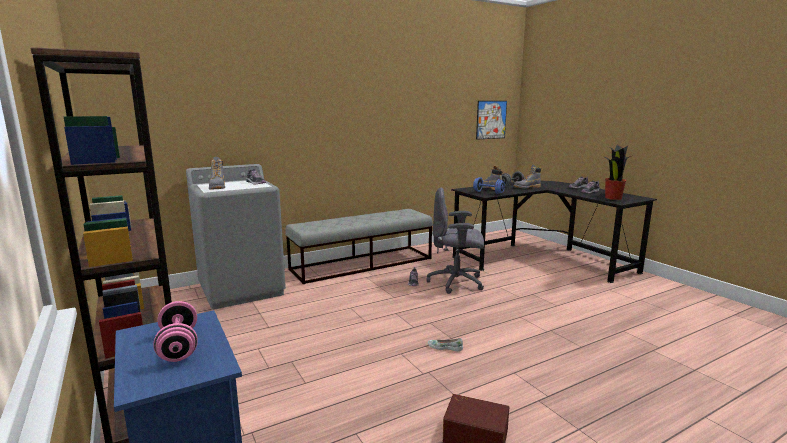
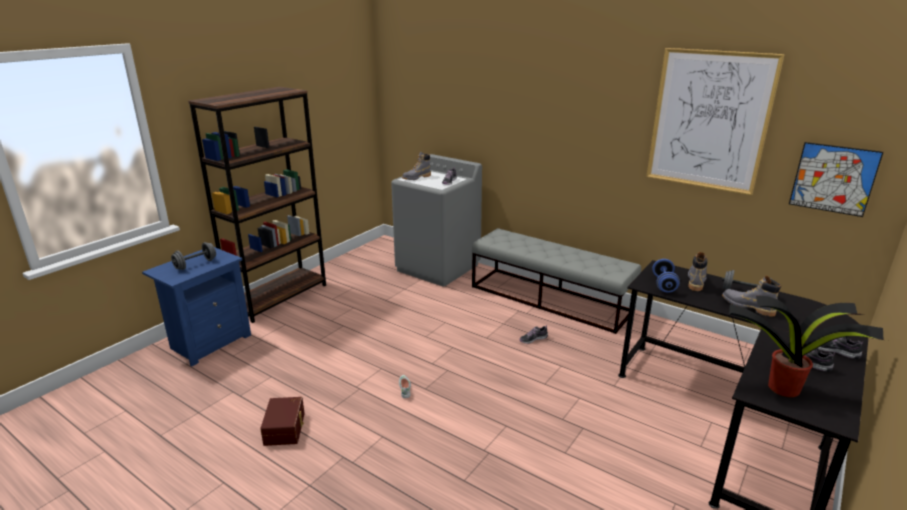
camera: 65 degrees right, 10 degrees up
(179, 346) = (195, 264): pink dumbbell -> grey dumbbell
(433, 94) = (709, 121): none -> picture
(457, 283) = (560, 366): grey office chair -> none

